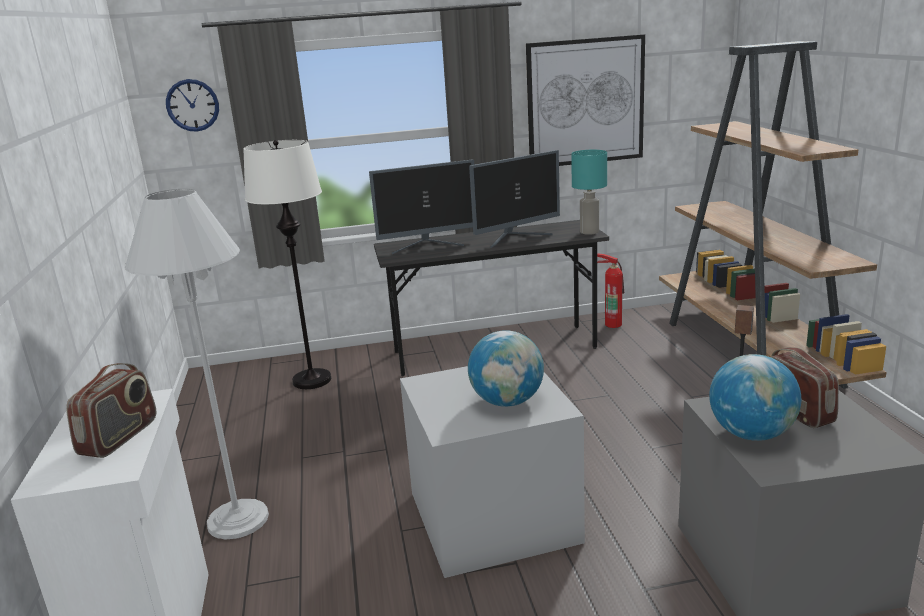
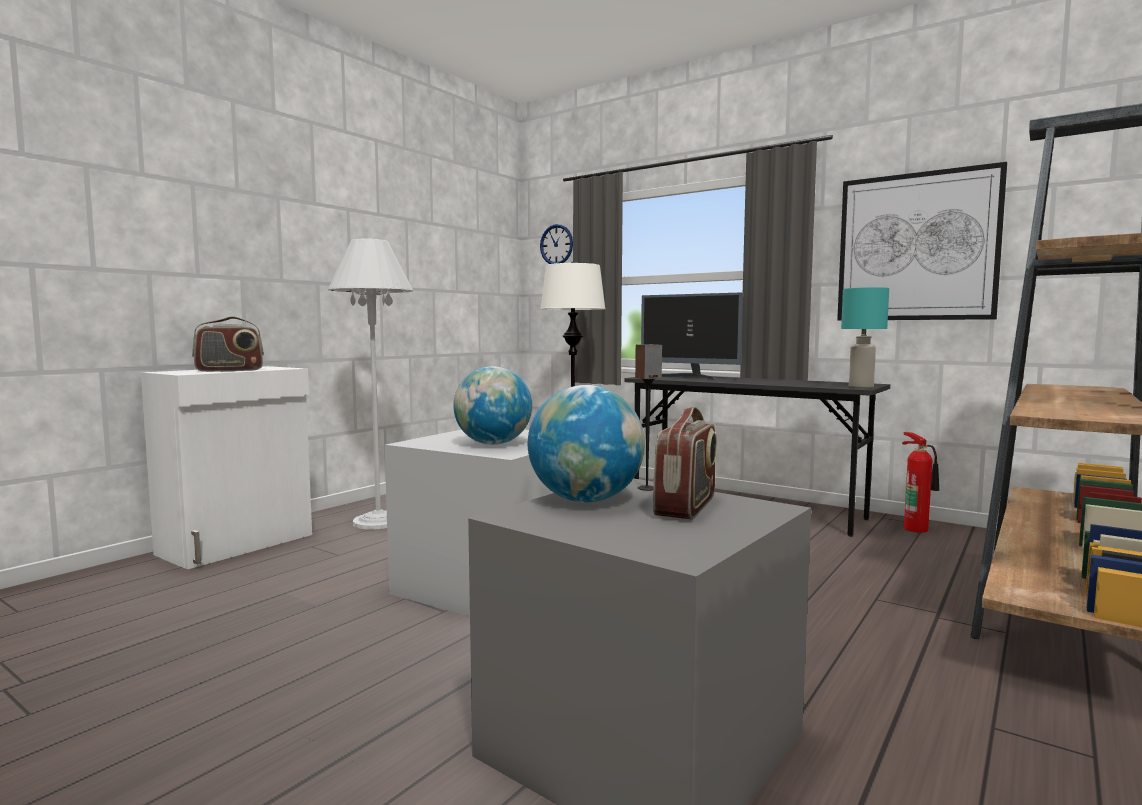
camera: 45 degrees right, 15 degrees down
(516, 238) = (776, 382): monitor -> none

